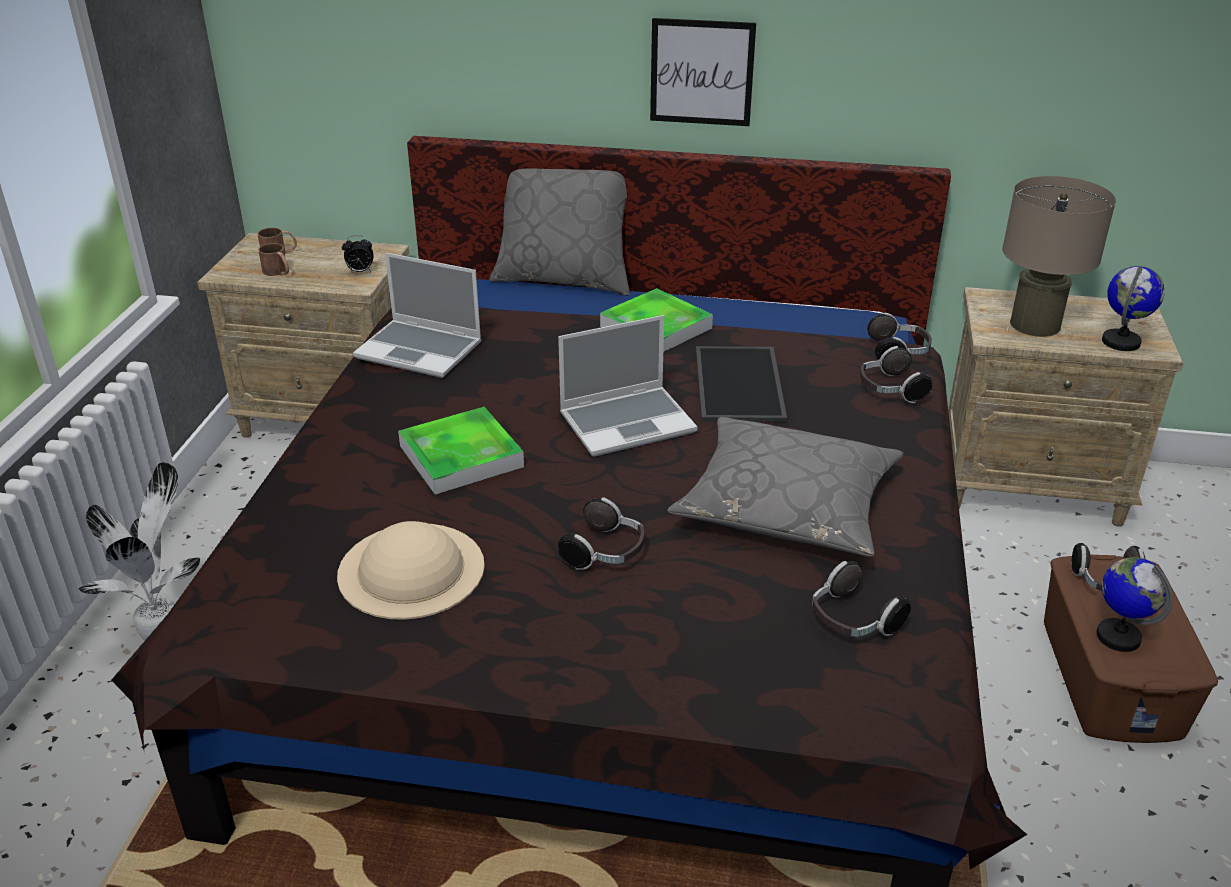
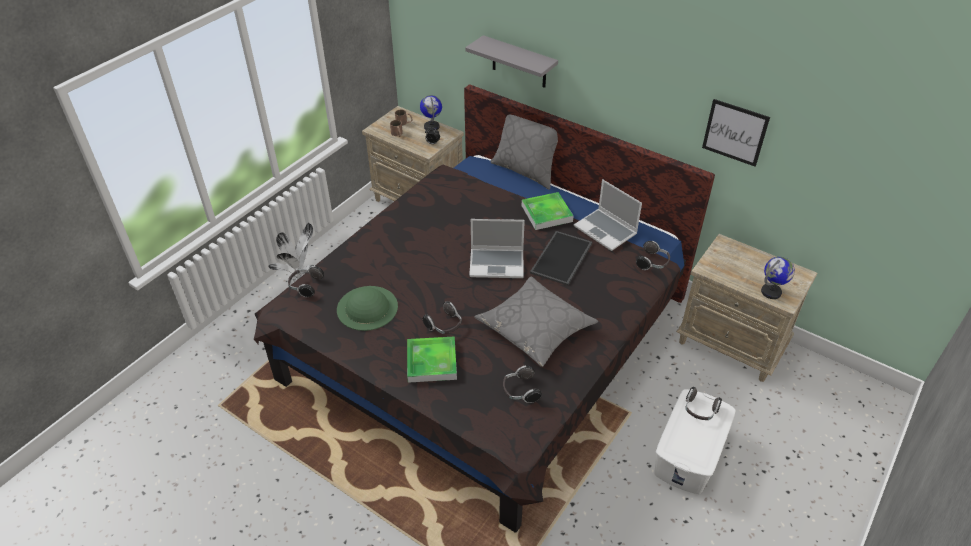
camera: 25 degrees right, 10 degrees up
(411, 570) = (367, 308): beige hat -> green hat
(421, 350) = (434, 197): laptop -> laptop (606, 230)
(461, 456) = (417, 259): tray -> tray (431, 362)
(519, 59) = (519, 62): none -> grey shelf
(701, 72) = (601, 92): picture -> picture (735, 132)
(889, 390) = (630, 283): headphones -> headphones (305, 286)
(1035, 324) = (734, 268): beige table lamp -> none
(1111, 676) = (690, 453): brown storage box -> white storage box
(1118, 636) = (682, 437): globe -> globe (432, 127)

